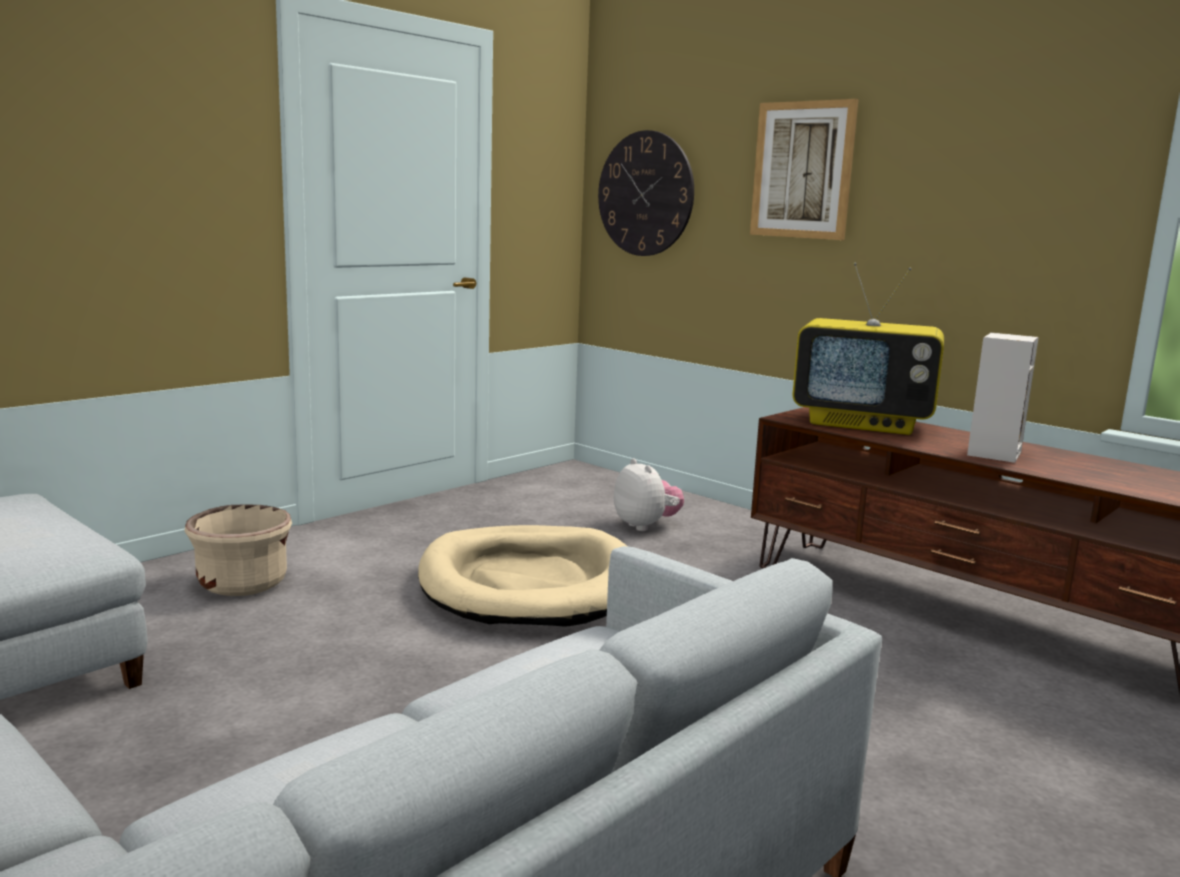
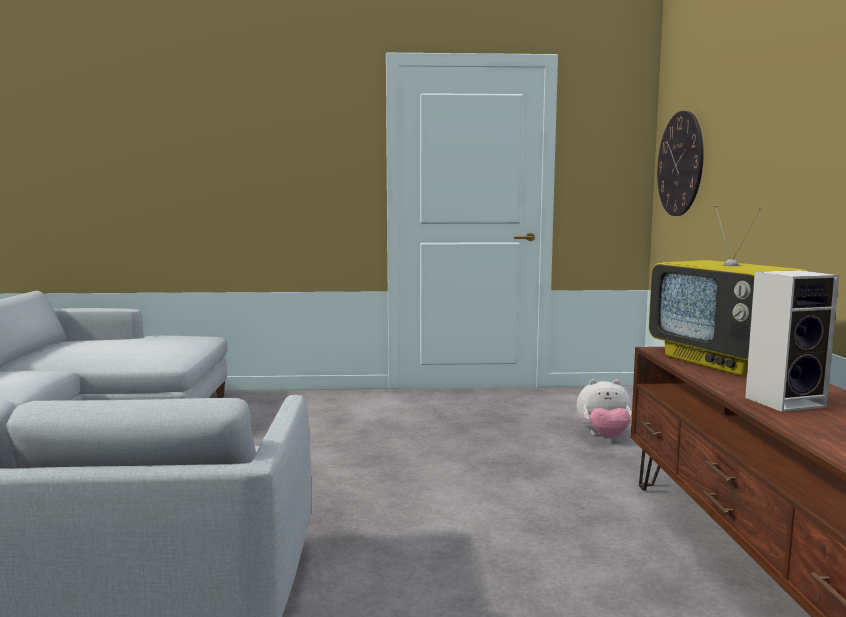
camera: 45 degrees right, 5 degrees down
(243, 583) = (307, 409): beige planter -> none
(529, 584) = (445, 449): beige dog bed -> none
(646, 526) = (604, 437): plush toy -> plush toy turned 75 degrees clockwise
(802, 170) = (761, 127): picture -> none

